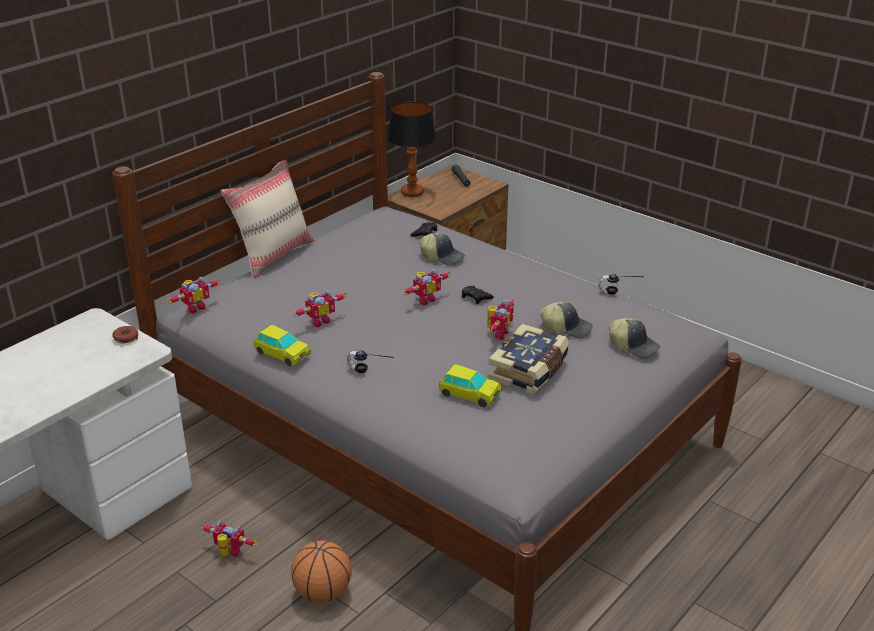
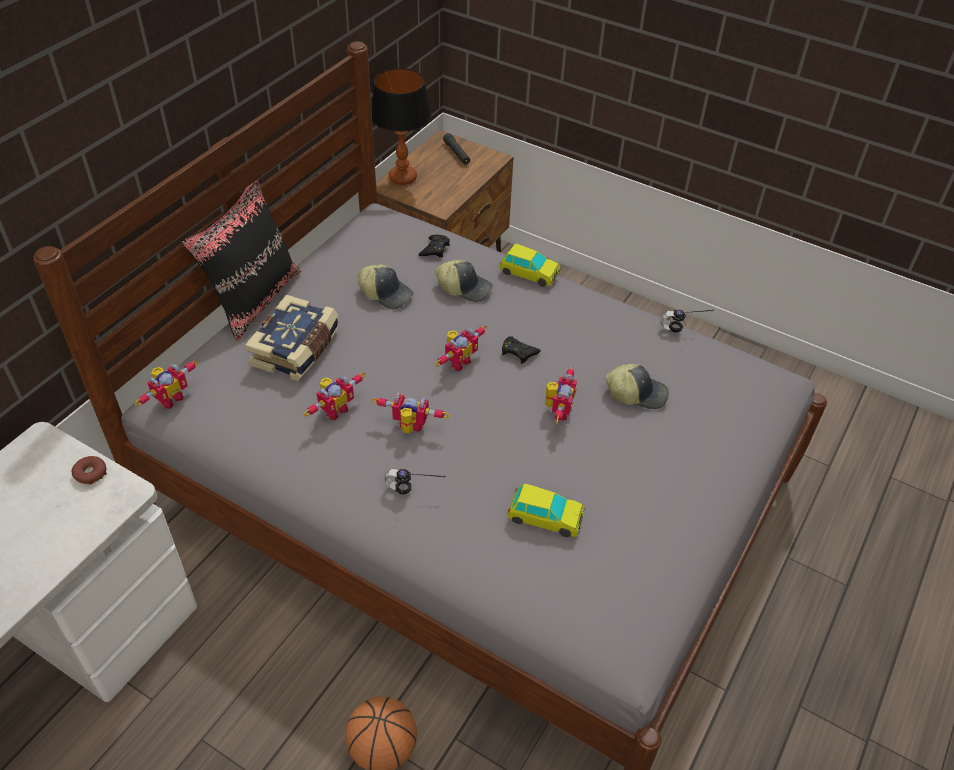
camera: 10 degrees left, 15 degrees up
(228, 554) = (260, 704): toy robot -> toy robot (409, 429)
(274, 255) = (254, 299): beige pillow -> black pillow
(282, 354) = (298, 470): toy car -> toy car (529, 273)
(530, 371) = (609, 470): book -> book (297, 349)
(633, 346) = (720, 414): cap -> cap (386, 293)

